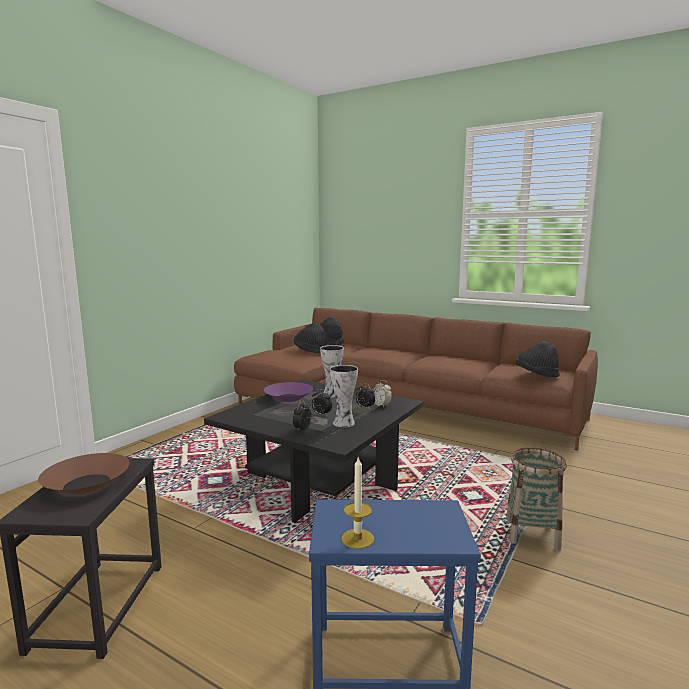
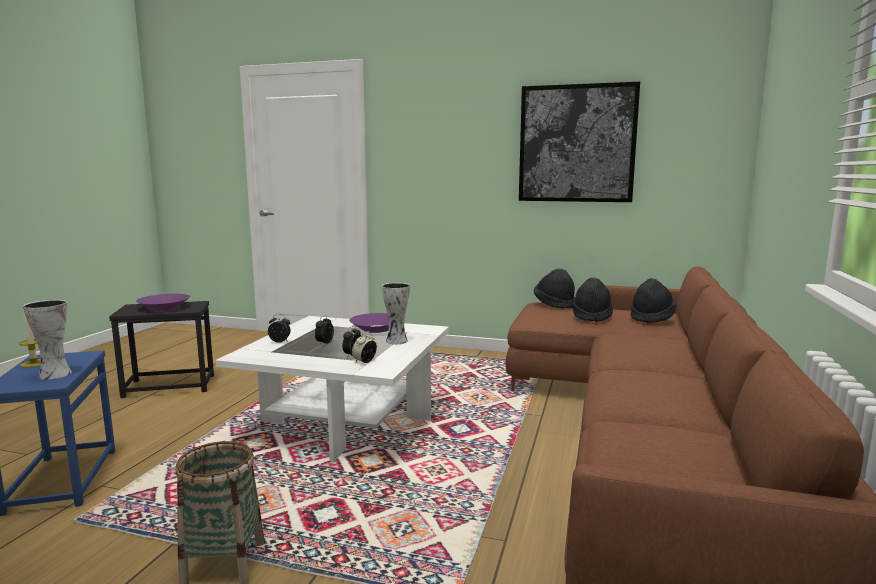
camera: 75 degrees right, 0 degrees up
(86, 484) = (164, 307): brown bowl -> purple bowl
(248, 227) = (576, 144): none -> picture
(320, 481) = (346, 421): black coffee table -> white coffee table
(344, 423) = (298, 353): vase -> vase (53, 374)
(536, 375) = (619, 459): black hat -> black hat (554, 304)

